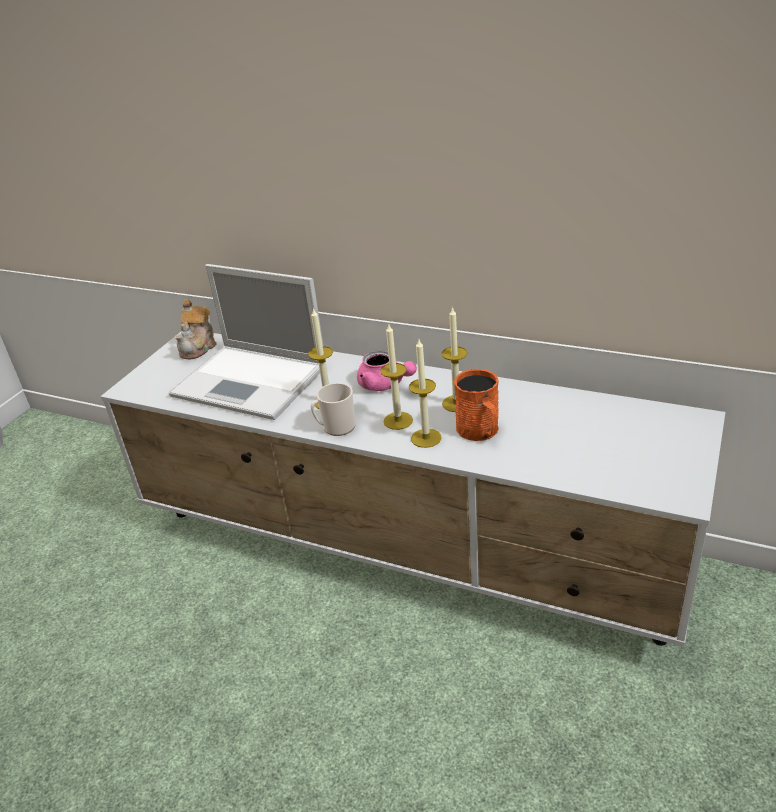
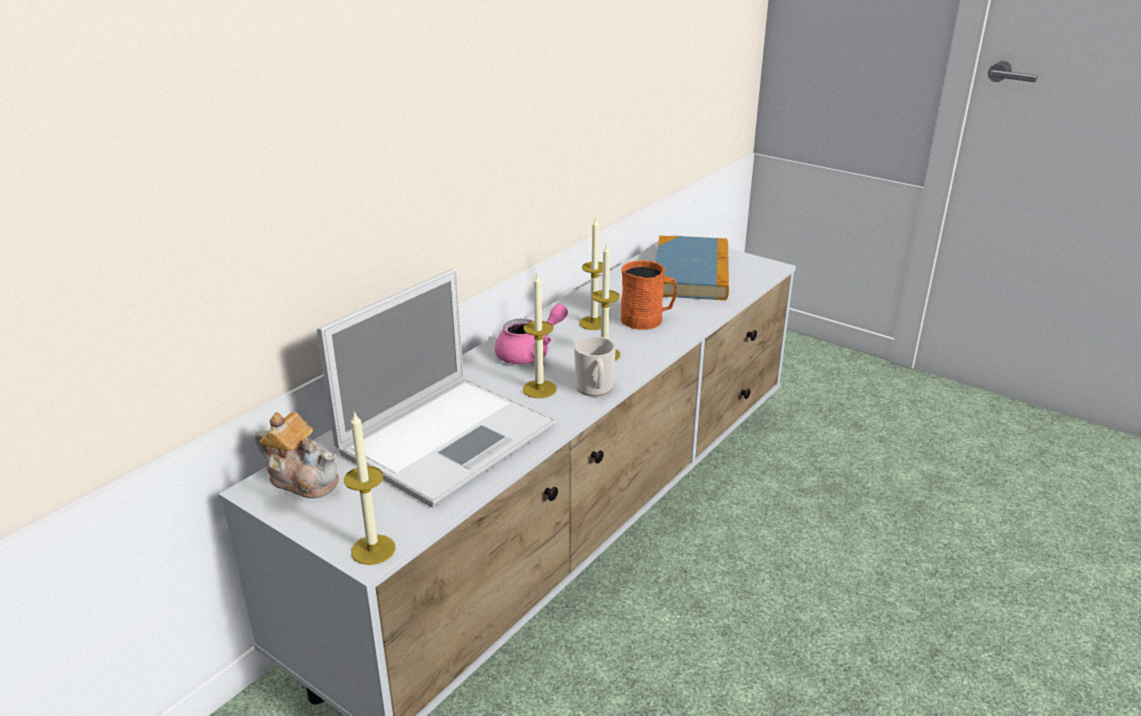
camera: 80 degrees left, 5 degrees down
(426, 438) = (643, 345): candle -> candle (373, 549)
(615, 441) = (691, 273): none -> book

